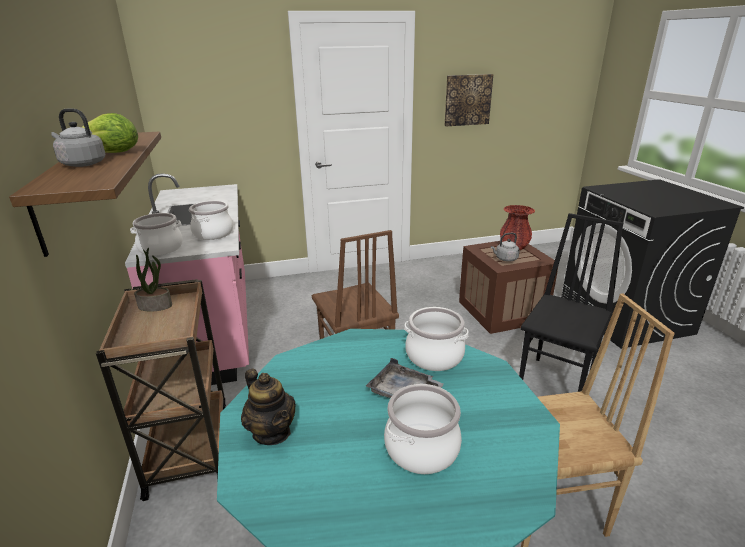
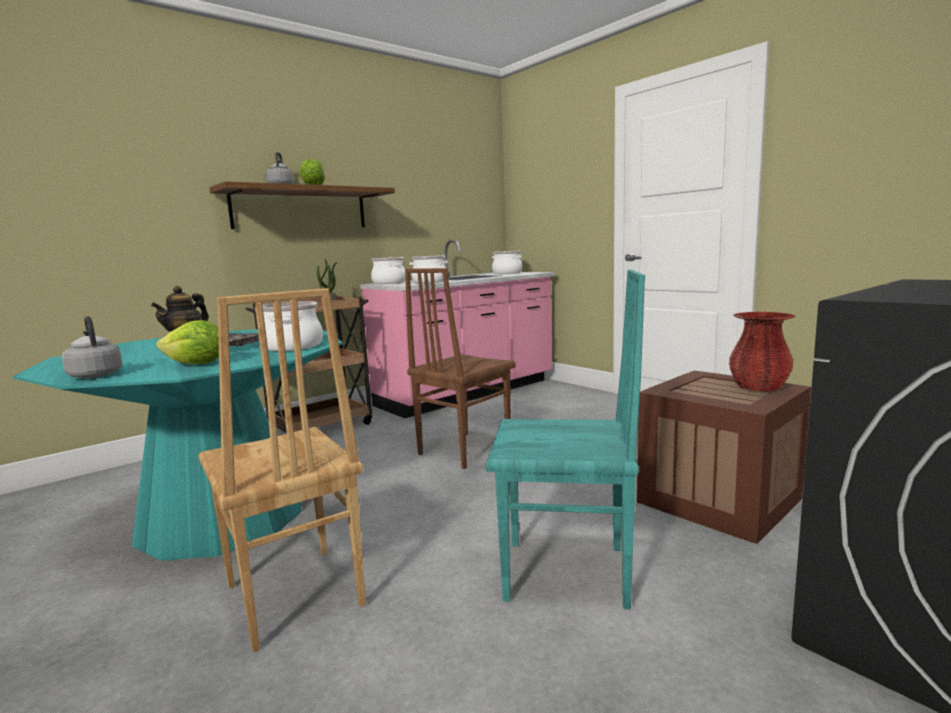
camera: 65 degrees right, 15 degrees down
(421, 447) = (157, 357): cooking pot -> cooking pot (507, 273)
(467, 100) = (865, 159): picture -> none
(492, 415) = (197, 364): none -> lettuce
(505, 259) = (696, 389): grey kettle -> grey kettle (95, 375)
(557, 384) = (567, 574): black chair -> turquoise chair

